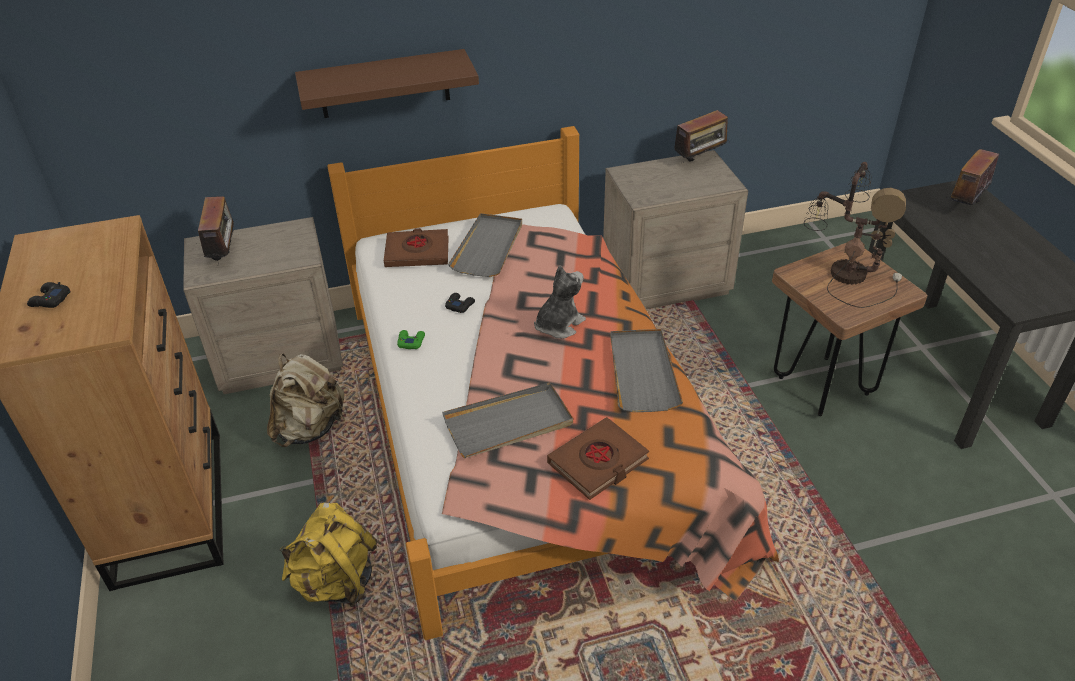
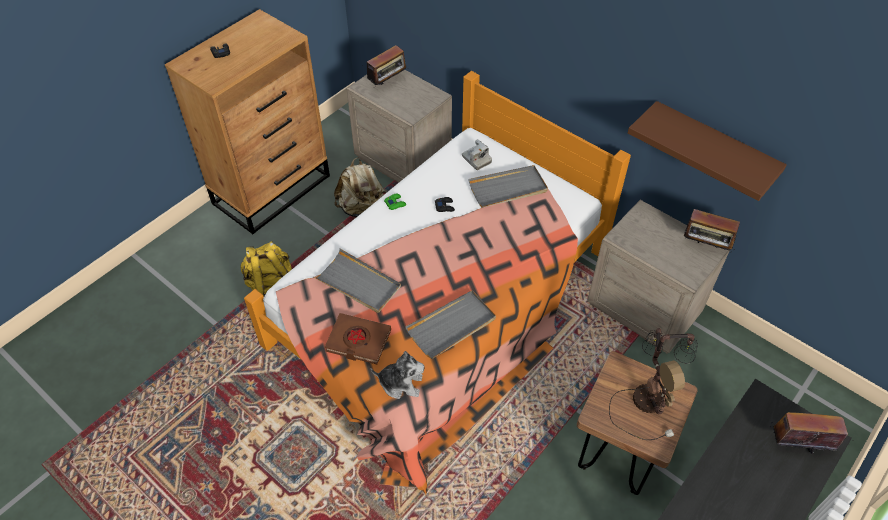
camera: 55 degrees right, 10 degrees up
(384, 84) = (517, 43): brown shelf -> brown shelf (713, 147)
(417, 253) = (476, 160): brown book -> camera
(558, 325) = (461, 262): plush toy -> plush toy (401, 383)

